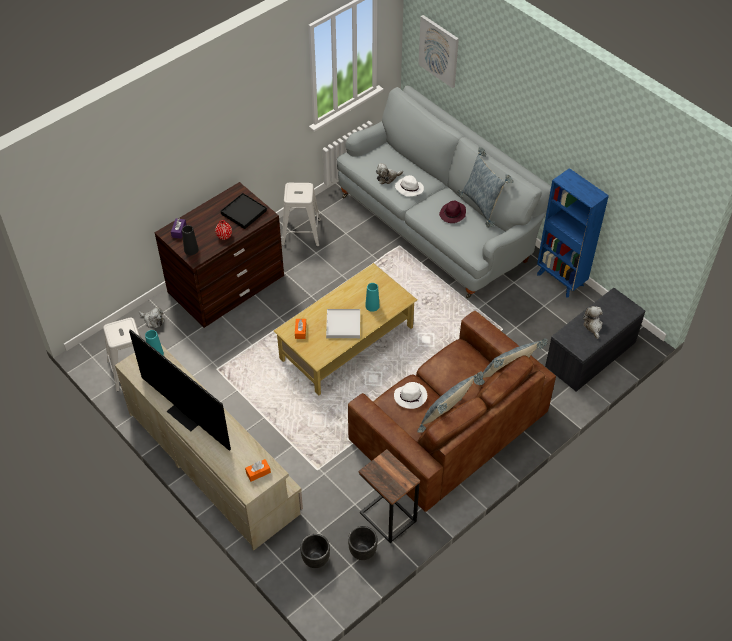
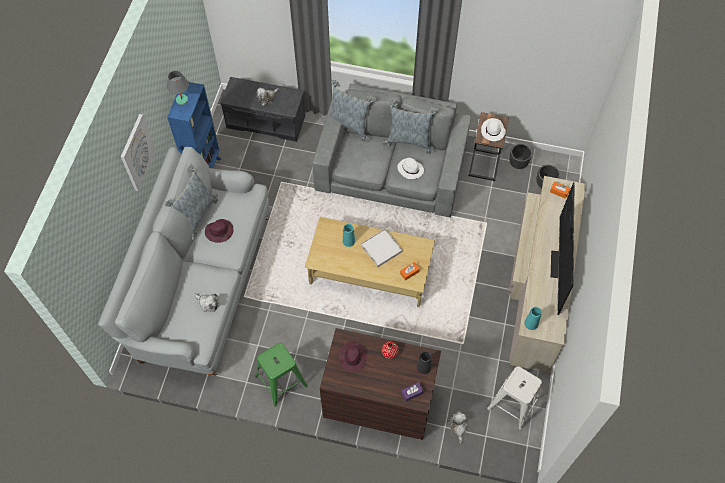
camera: 125 degrees left, 10 degrees up
(244, 212) = (352, 357): black tray -> purple hat
(301, 232) = (281, 381): white stool -> green stool
(409, 188) = (210, 280): white hat -> white hat (493, 131)
(439, 51) = (90, 257): picture -> picture (137, 152)
(448, 428) = (392, 168): brown sofa -> grey sofa
(582, 185) = (182, 100): none -> grey table lamp

